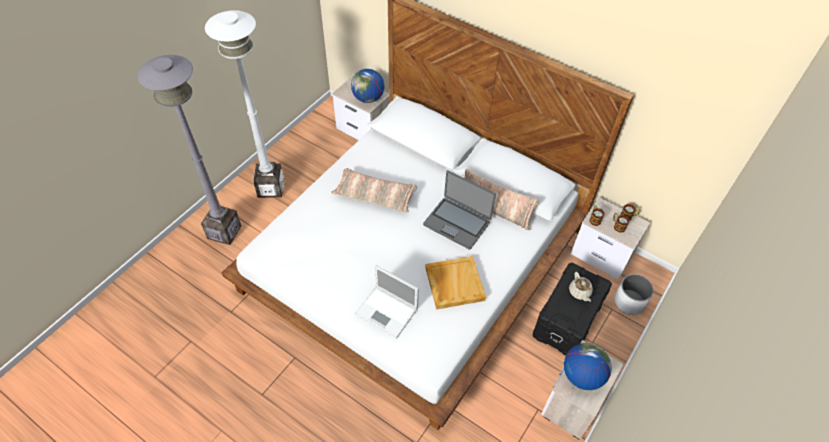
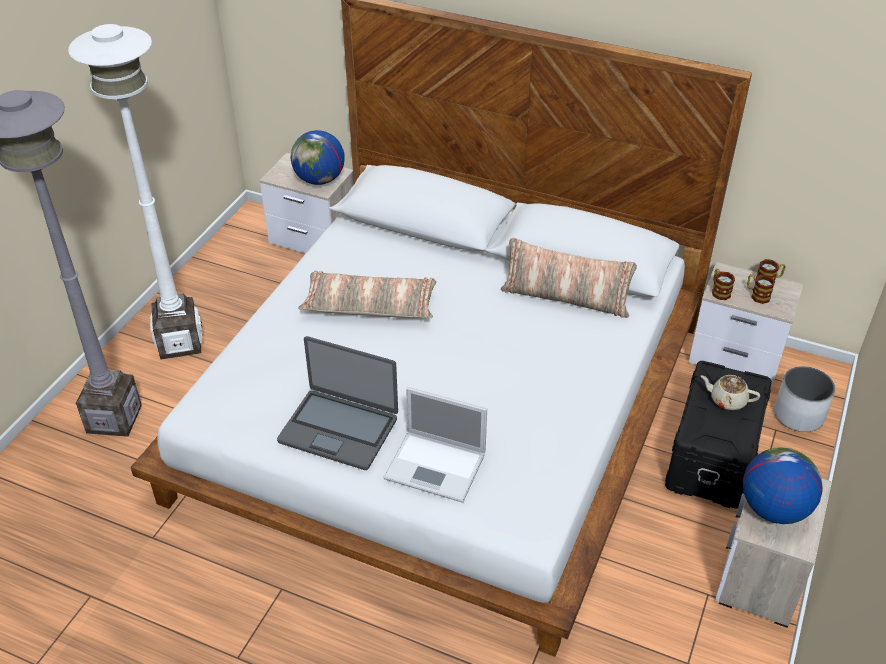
camera: 10 degrees left, 10 degrees down
(454, 283) = (533, 408): beige tray -> none
(457, 223) = (512, 324): laptop -> laptop (339, 429)
(579, 292) = (727, 400): beige teapot -> beige teapot turned 135 degrees clockwise

